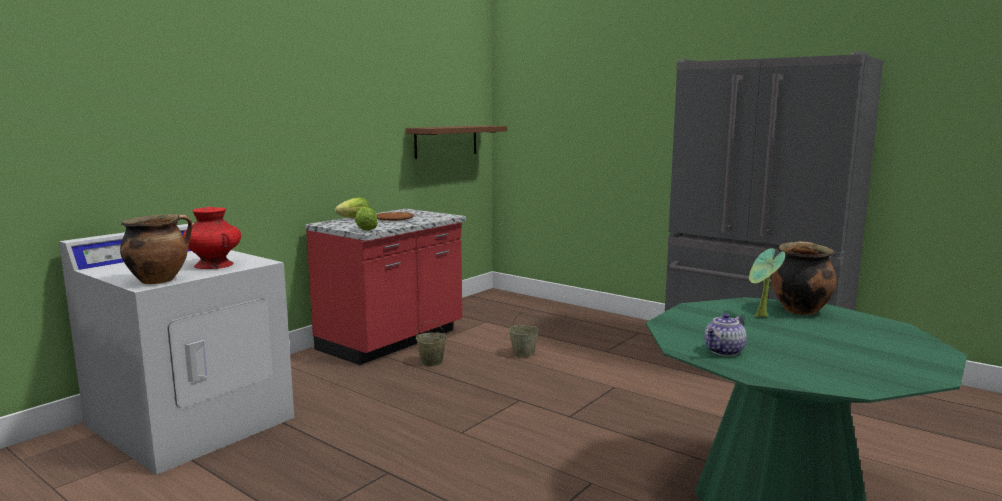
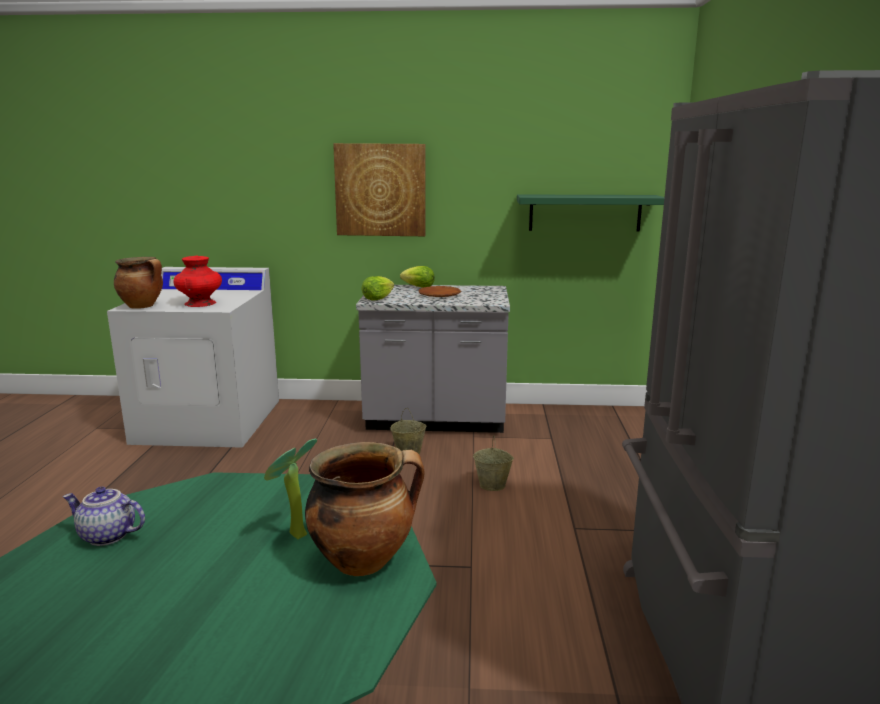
camera: 55 degrees right, 5 degrees up
(305, 127) = (380, 190): none -> picture
(392, 340) = (435, 420): red counter -> grey counter
(446, 141) = (585, 213): brown shelf -> green shelf

